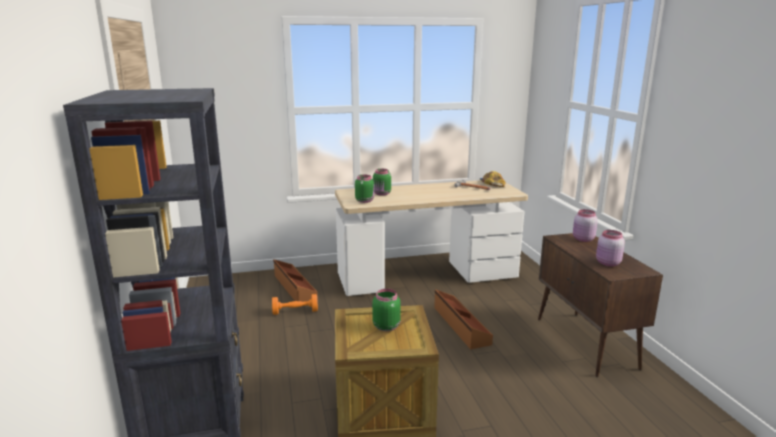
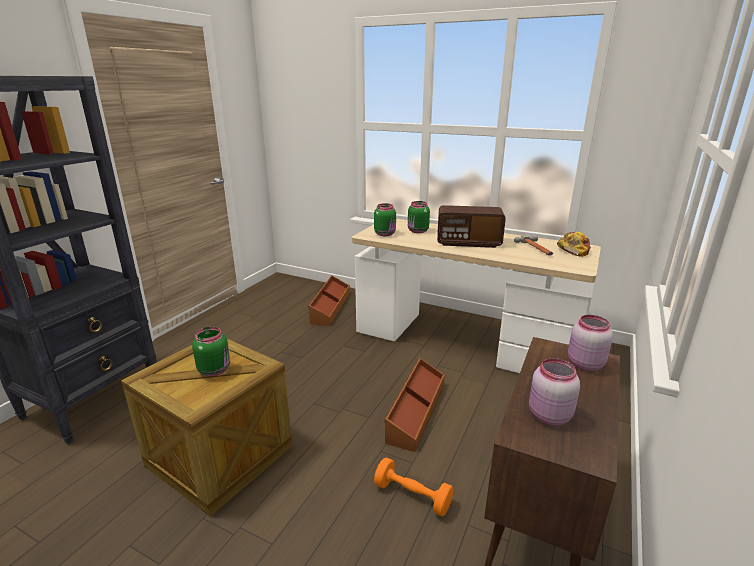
camera: 40 degrees right, 5 degrees up
(295, 312) = (298, 329): orange dumbbell -> orange dumbbell (412, 496)
(429, 193) = (468, 242): none -> radio

